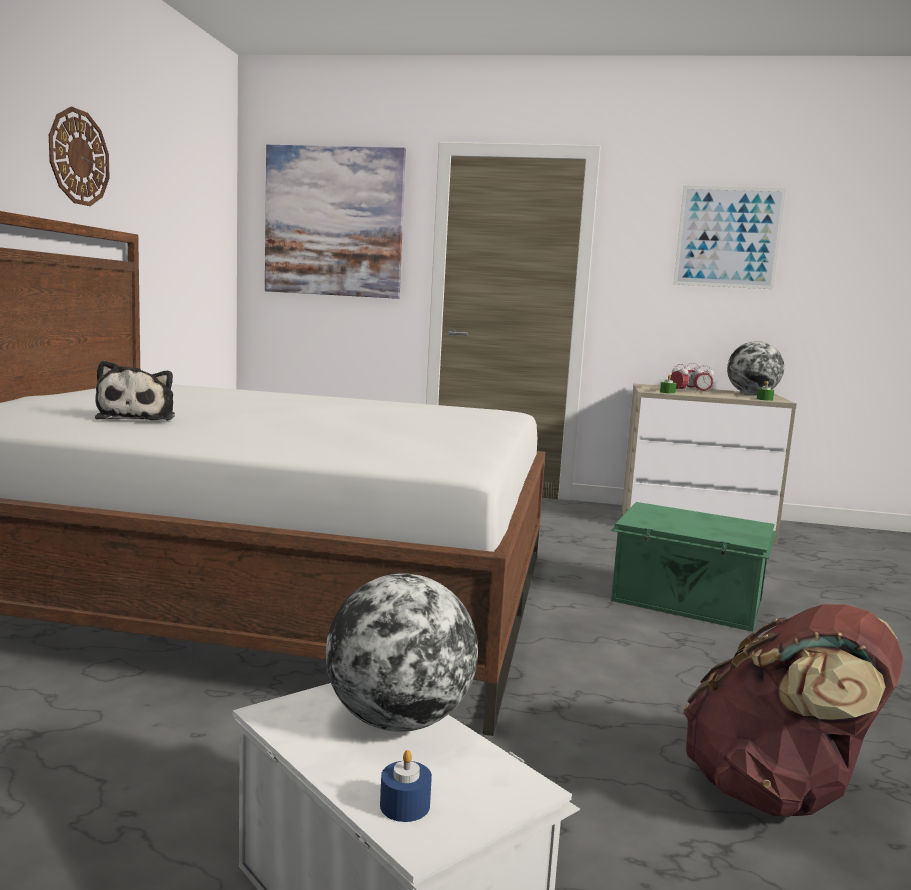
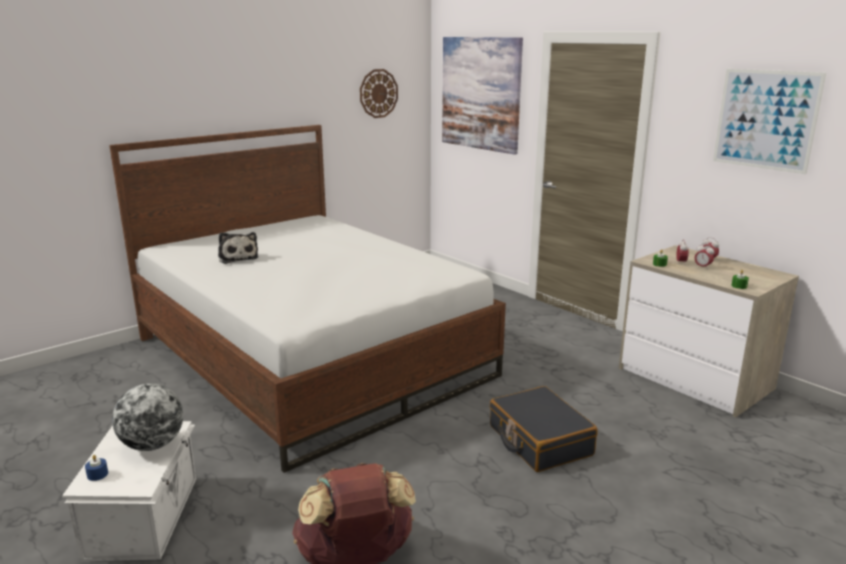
camera: 40 degrees right, 10 degrees up
(78, 157) = (275, 89): wall clock -> wall clock (378, 93)
(139, 418) = (237, 257): plush toy -> plush toy turned 60 degrees counterclockwise
(687, 603) = (539, 440): green storage box -> black suitcase
(752, 394) = (754, 276): globe -> none

